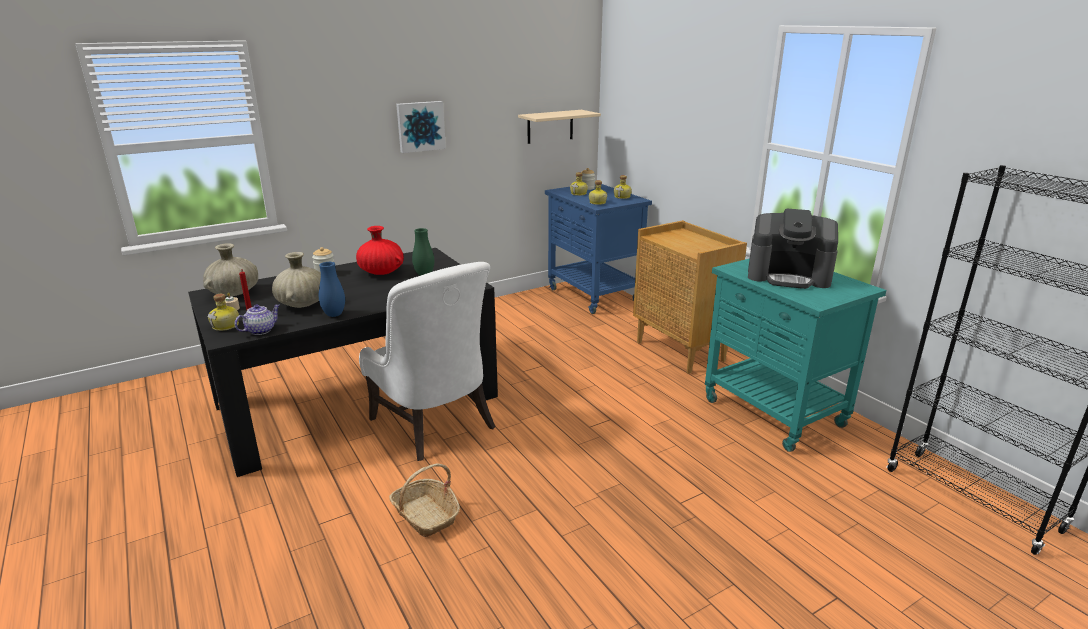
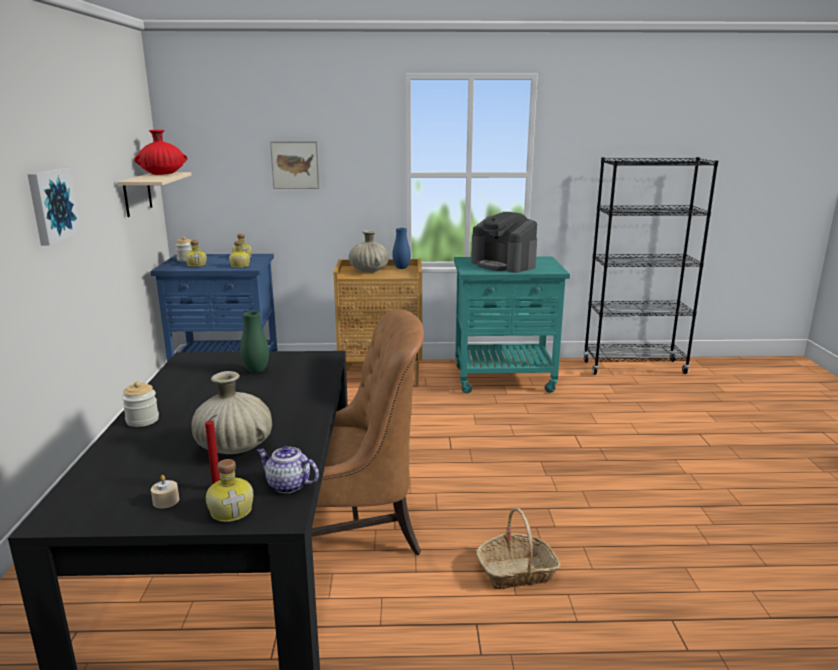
camera: 60 degrees left, 5 degrees down
(235, 293) = (100, 493): beige vase -> beige vase (369, 271)
(261, 330) = (287, 485): teapot -> teapot turned 45 degrees counterclockwise
(334, 315) = (302, 433): blue vase -> blue vase (401, 268)
(381, 272) = (206, 389): red vase -> red vase (163, 174)
(434, 423) = (358, 527): white chair -> brown chair
(678, 118) = (295, 165): none -> picture
(788, 276) = (504, 265): coffee machine -> coffee machine turned 90 degrees clockwise

